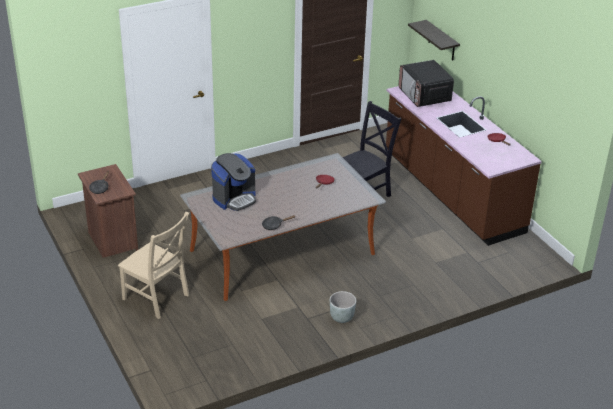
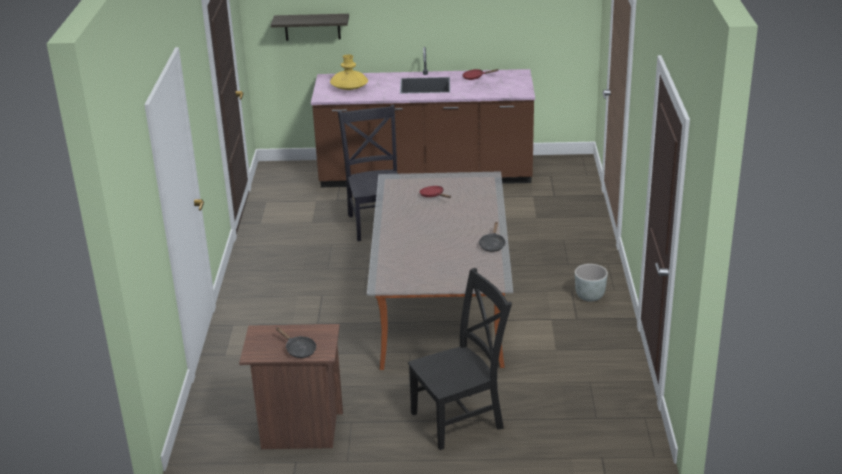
camera: 60 degrees left, 5 degrees down
(157, 298) = (460, 419): beige chair -> black chair
(234, 198) = (413, 257): coffee machine -> none
(424, 95) = (349, 87): microwave -> yellow vase

